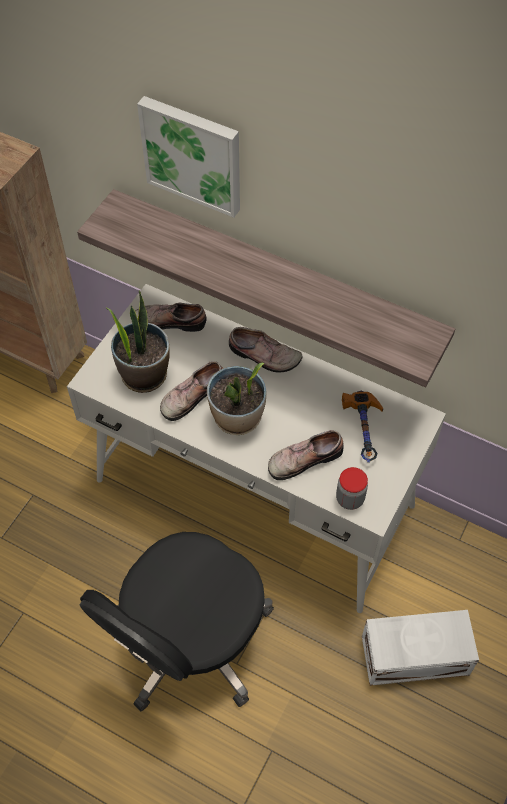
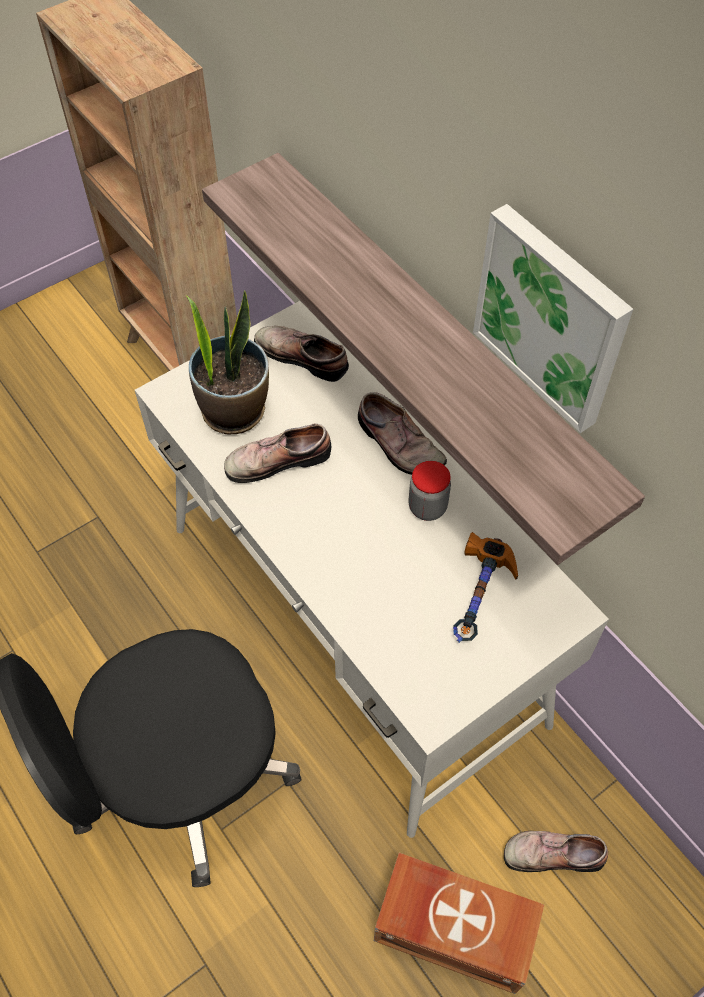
camera: 25 degrees right, 0 degrees up
(193, 154) = (361, 116): picture -> picture (552, 317)
(238, 418) = (319, 511): potted plant -> none
(303, 458) = (376, 599): shoe -> shoe (552, 852)
(350, 499) = (409, 681): jar -> jar (427, 507)
(413, 654) = (452, 926): white storage box -> brown storage box

